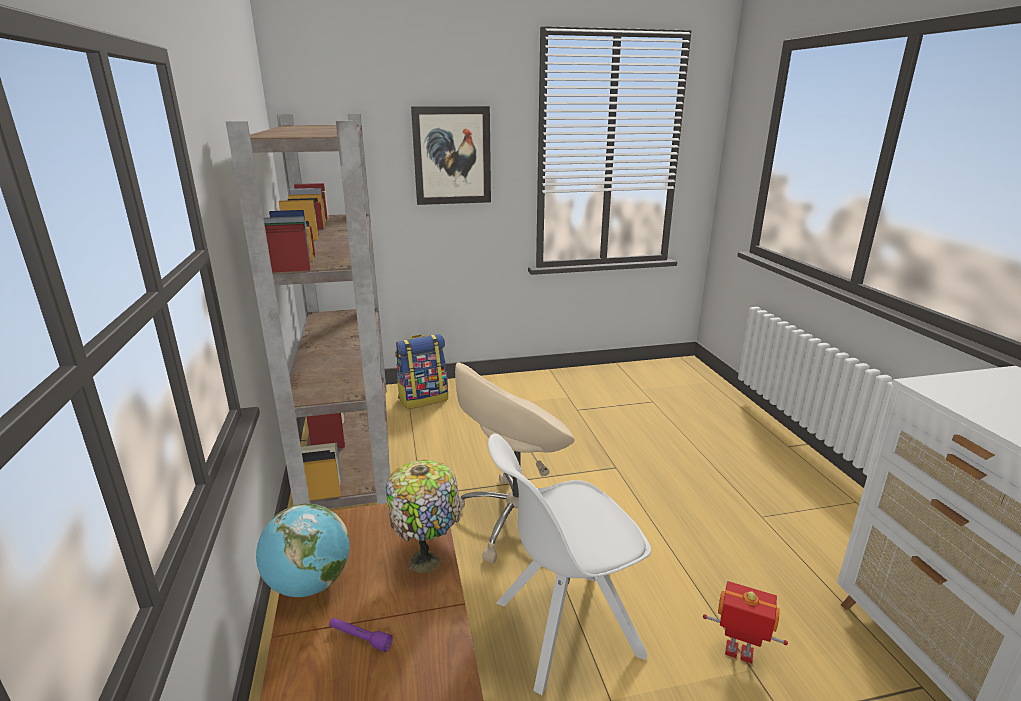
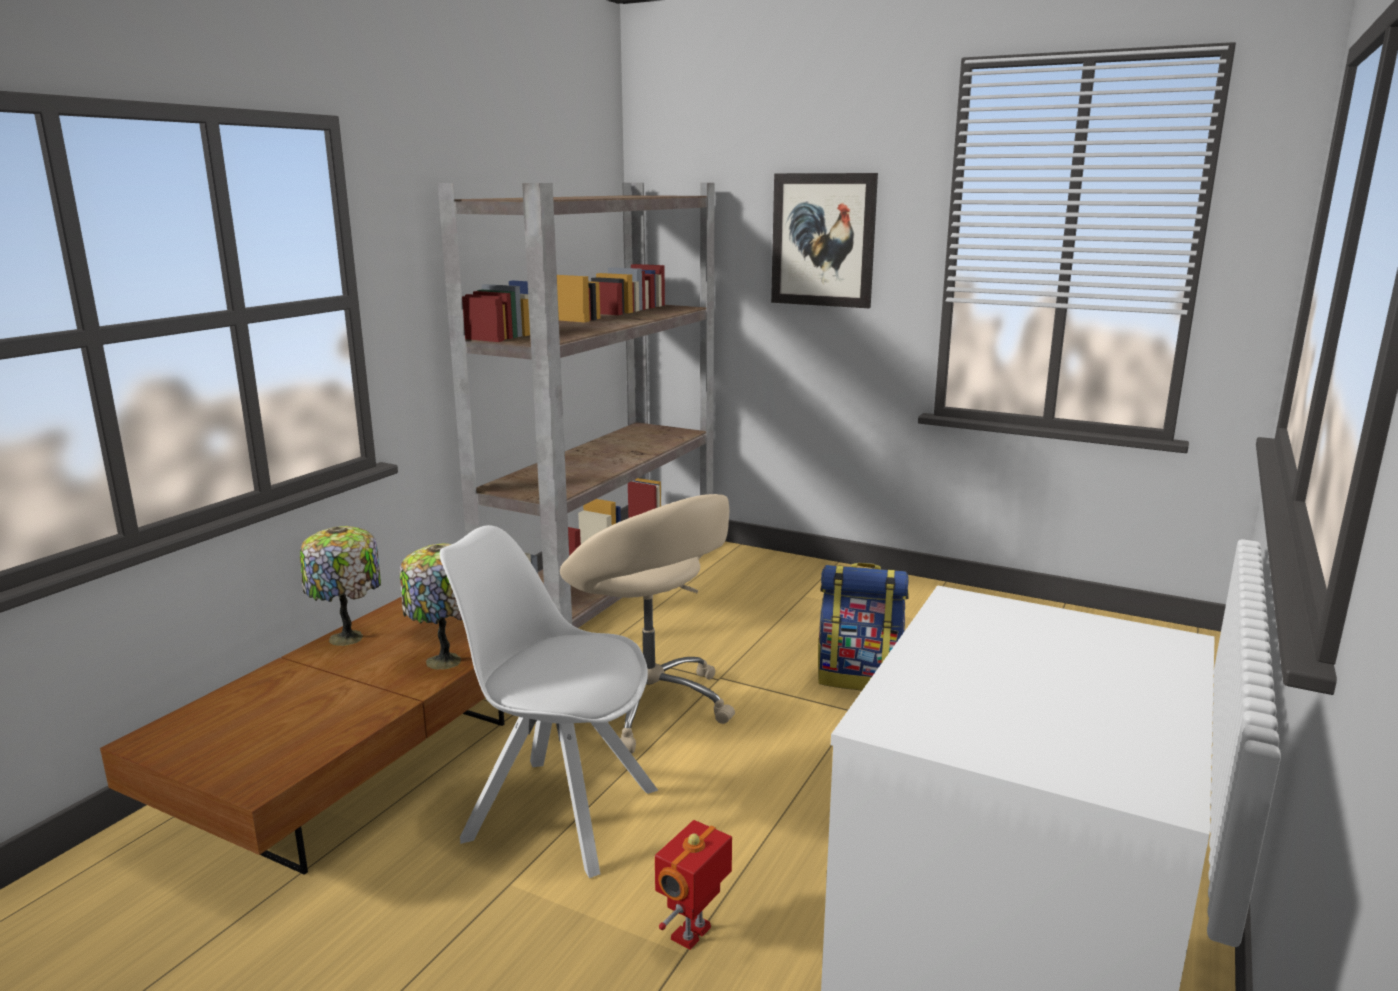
camera: 40 degrees right, 5 degrees down
(309, 584) = (348, 638): globe -> table lamp
(360, 638) = (323, 684): purple flashlight -> none
(423, 399) = (734, 565): backpack -> backpack (859, 677)
(512, 521) = (650, 708): beige office chair -> beige office chair turned 135 degrees counterclockwise
(738, 654) = (693, 934): toy robot -> toy robot turned 120 degrees counterclockwise

